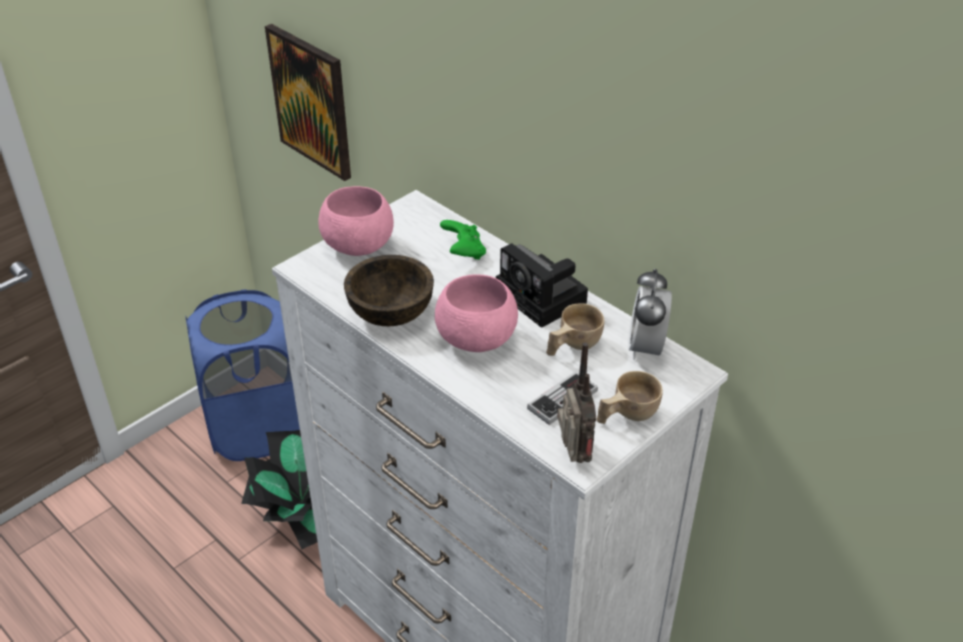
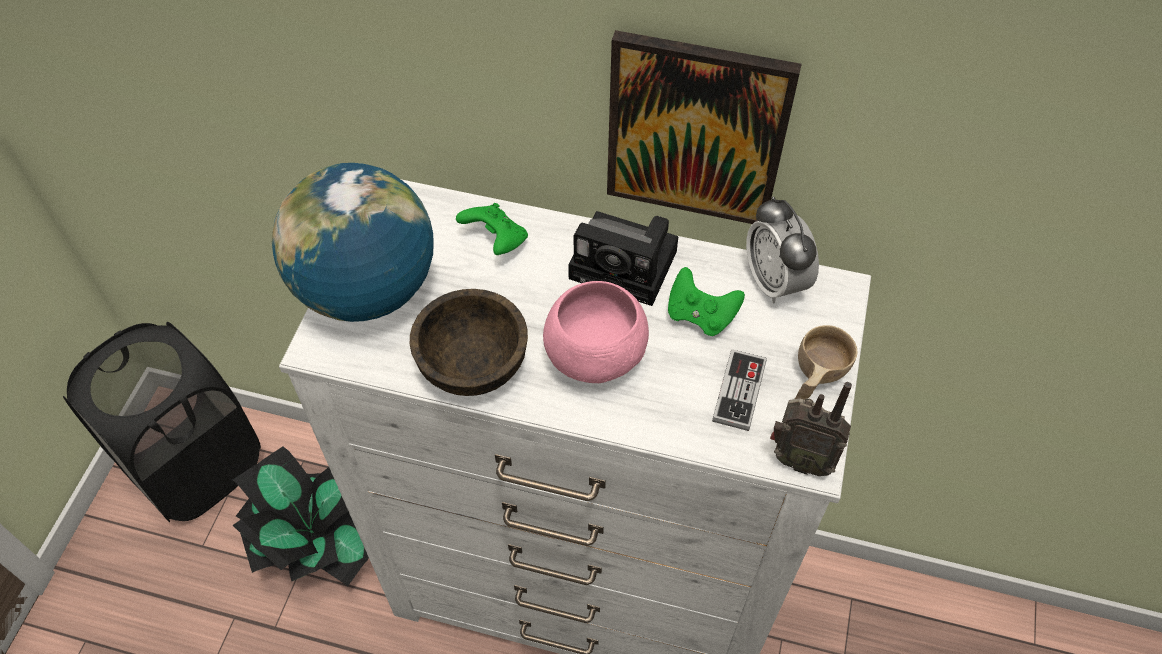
camera: 30 degrees left, 15 degrees up
(257, 428) = (196, 465): blue laundry basket -> black laundry basket
(311, 101) = (160, 98): picture -> picture (696, 130)
(358, 248) = (367, 289): pink bowl -> globe
(572, 346) = (700, 315): beige cup -> green game controller
(573, 457) = (800, 459): radio -> radio turned 150 degrees clockwise

